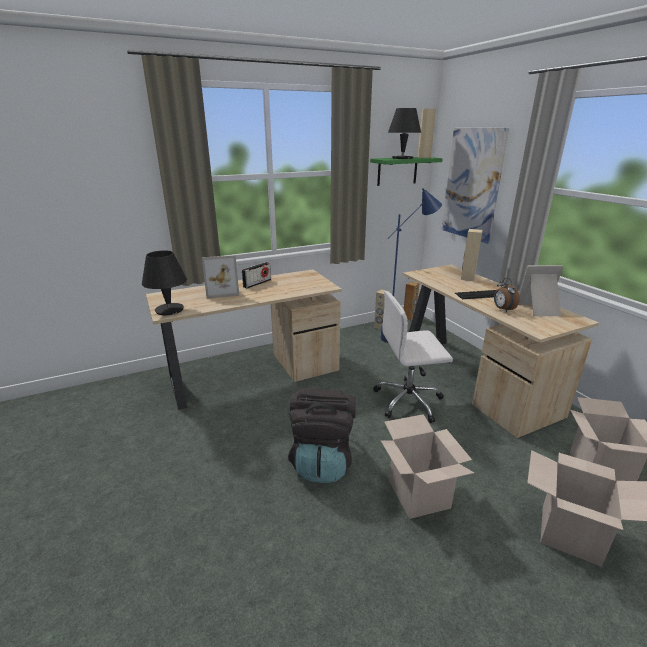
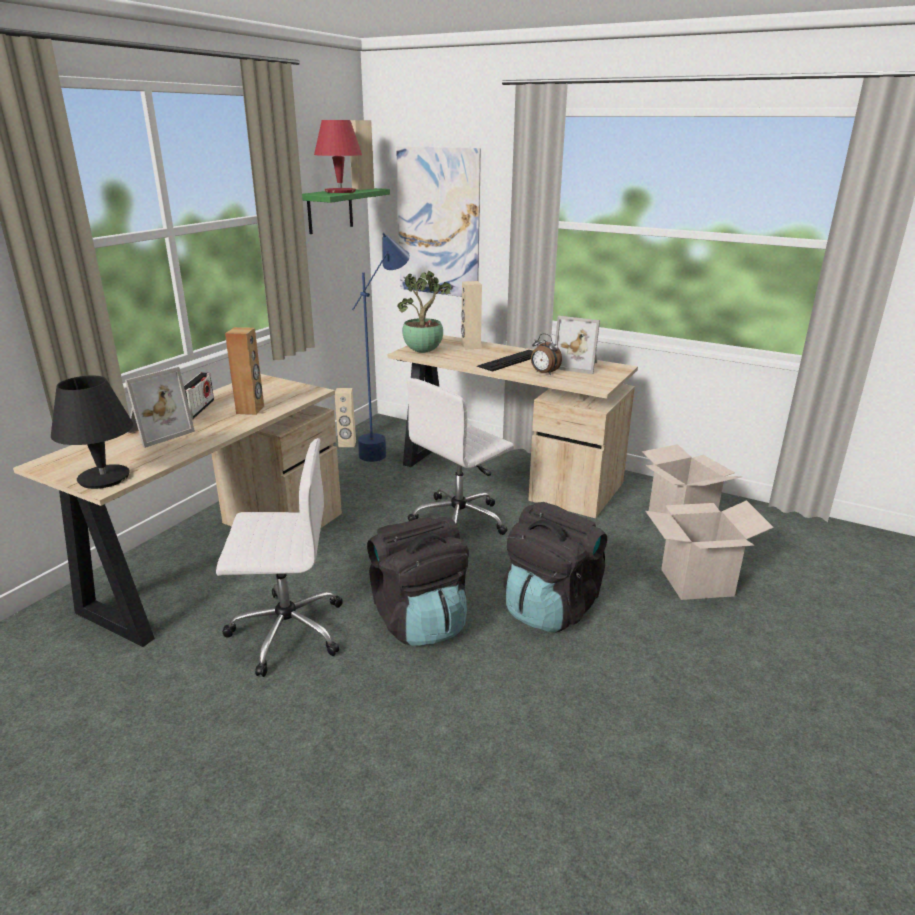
camera: 35 degrees left, 0 degrees up
(246, 431) = (285, 631): none -> white office chair
(402, 158) = (340, 191): black table lamp -> red table lamp
(409, 317) = (374, 422): brown speaker -> brown speaker (250, 410)
(418, 494) = (550, 608): cardboard box -> black backpack
(429, 275) = (424, 351): none -> potted plant
(539, 310) = (577, 365): picture frame -> picture frame turned 120 degrees counterclockwise

